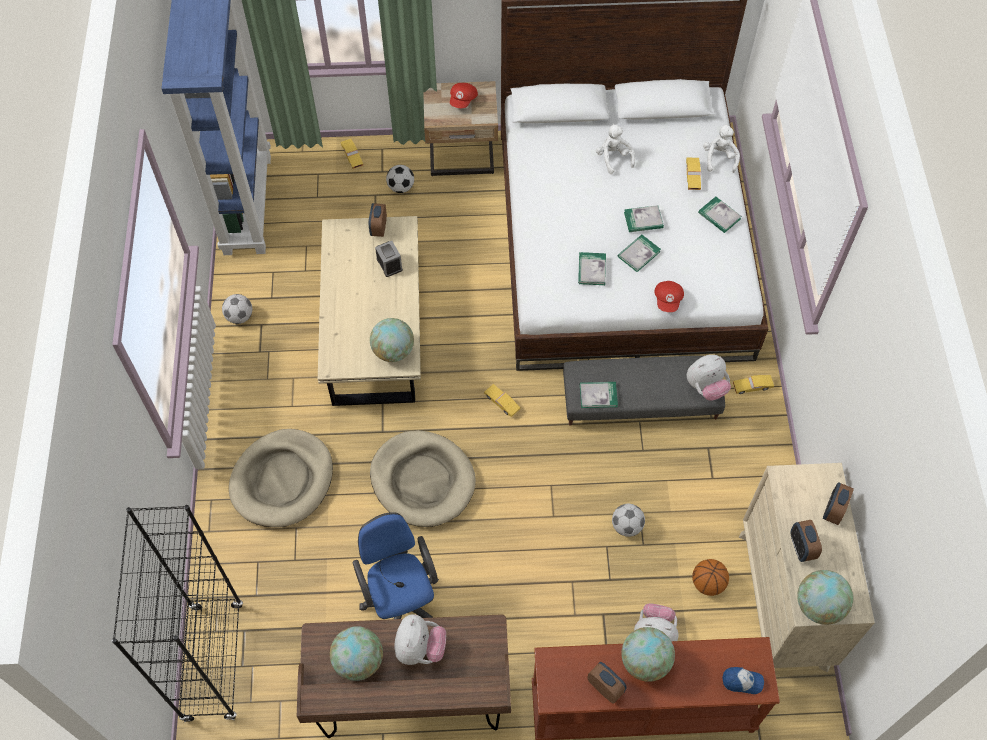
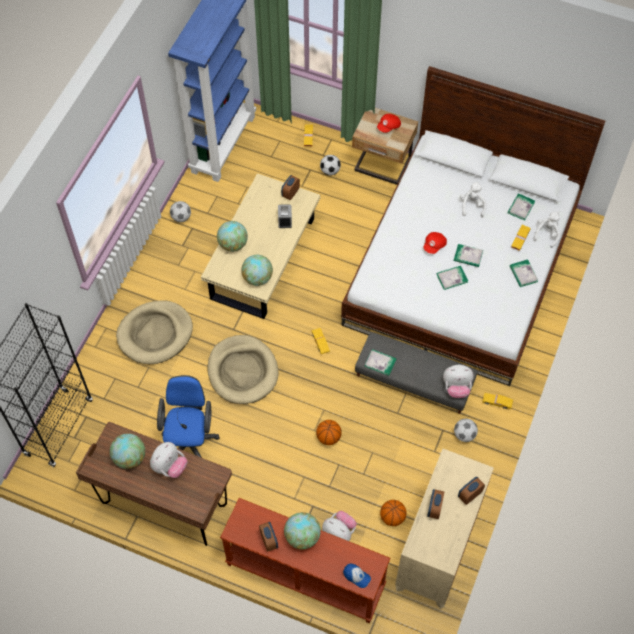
camera: 25 degrees right, 0 degrees up
(576, 518) = (328, 437): none -> basketball
(592, 270) = (413, 276): book -> book (521, 207)
(626, 526) = (359, 457): football -> football (464, 435)
(668, 300) = (454, 317): red cap -> red cap (434, 246)
(818, 606) = (424, 549): globe -> globe (233, 244)

